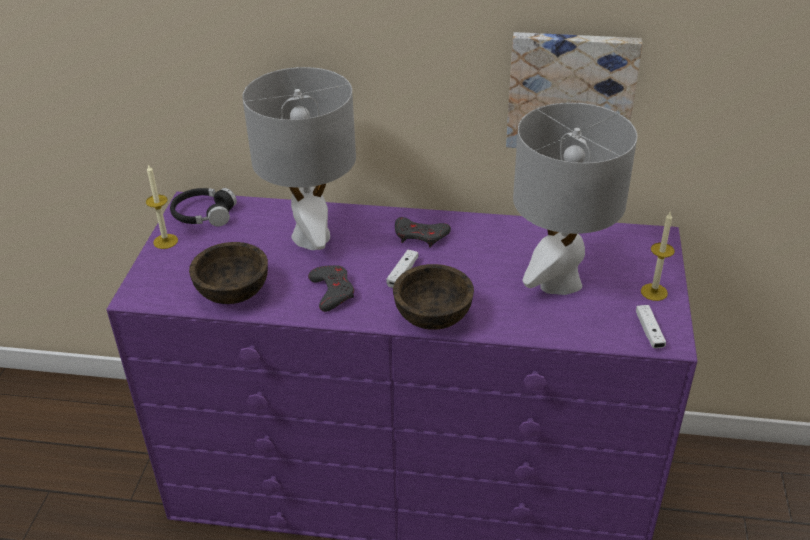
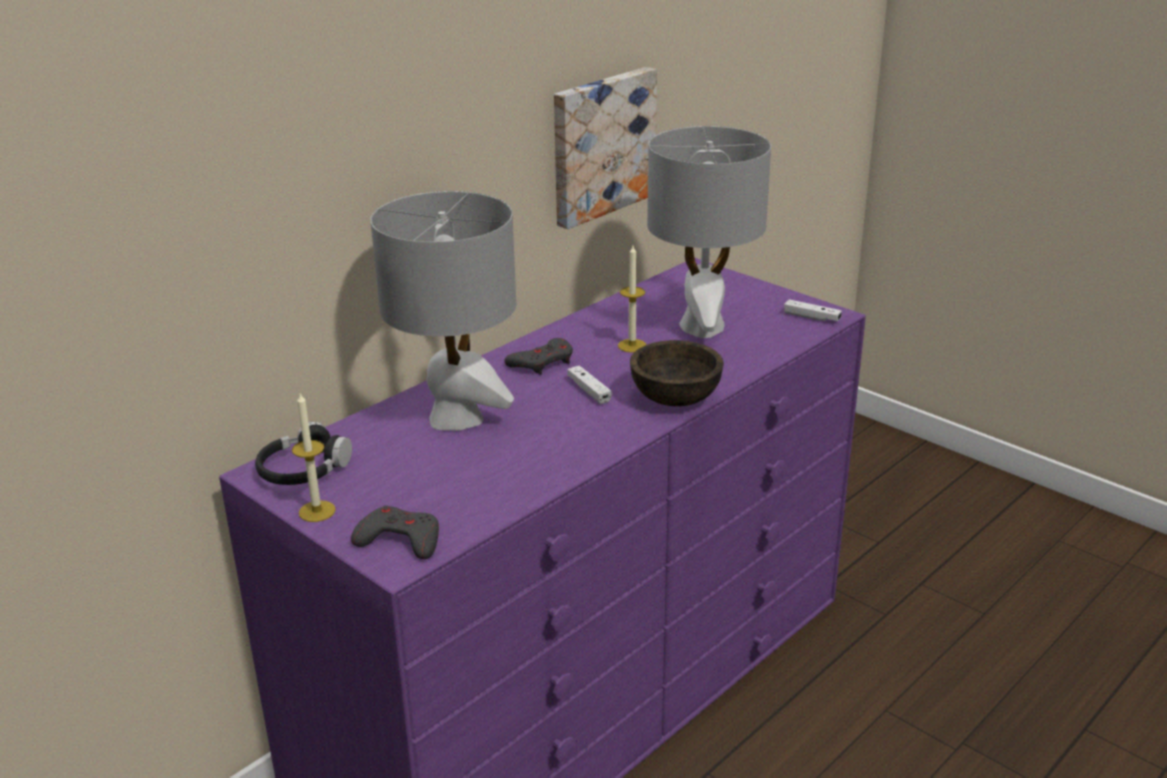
camera: 55 degrees left, 10 degrees down
(232, 293) = (486, 494): brown bowl -> none
(332, 291) = (566, 436): grey game controller -> grey game controller (400, 539)
(654, 292) = (765, 297): candle -> candle (632, 345)

